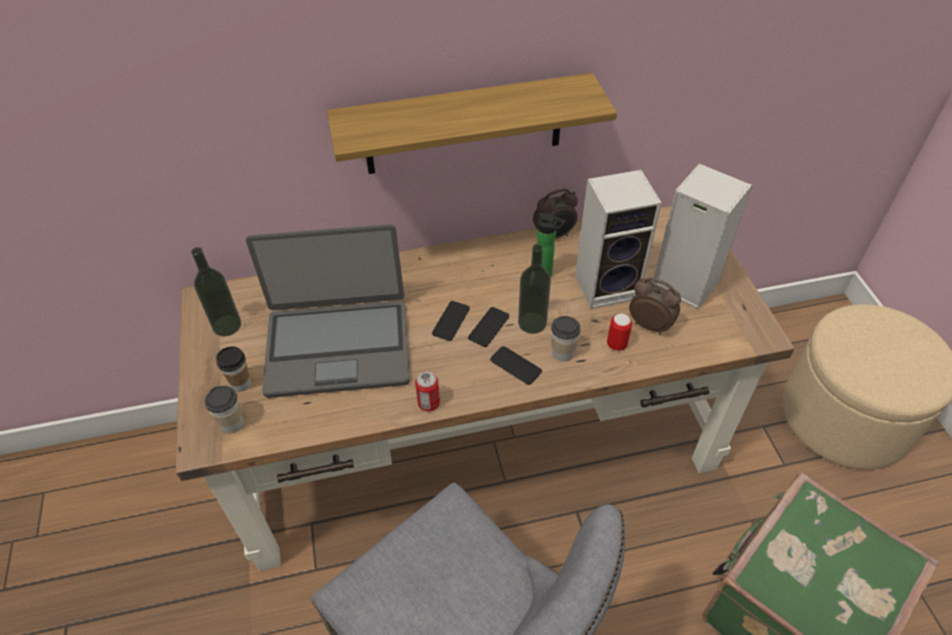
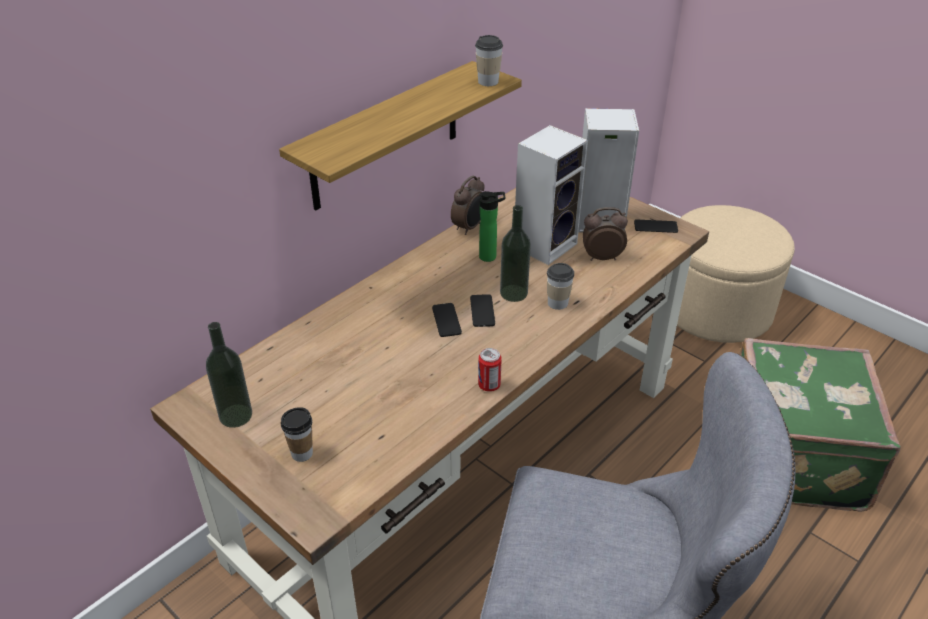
camera: 35 degrees left, 10 degrees down
(232, 423) = (326, 487): cup -> cup (488, 81)
(338, 346) = (365, 382): laptop -> none
(515, 365) = (531, 327): phone -> phone (655, 227)
(616, 344) = (591, 280): can -> none

